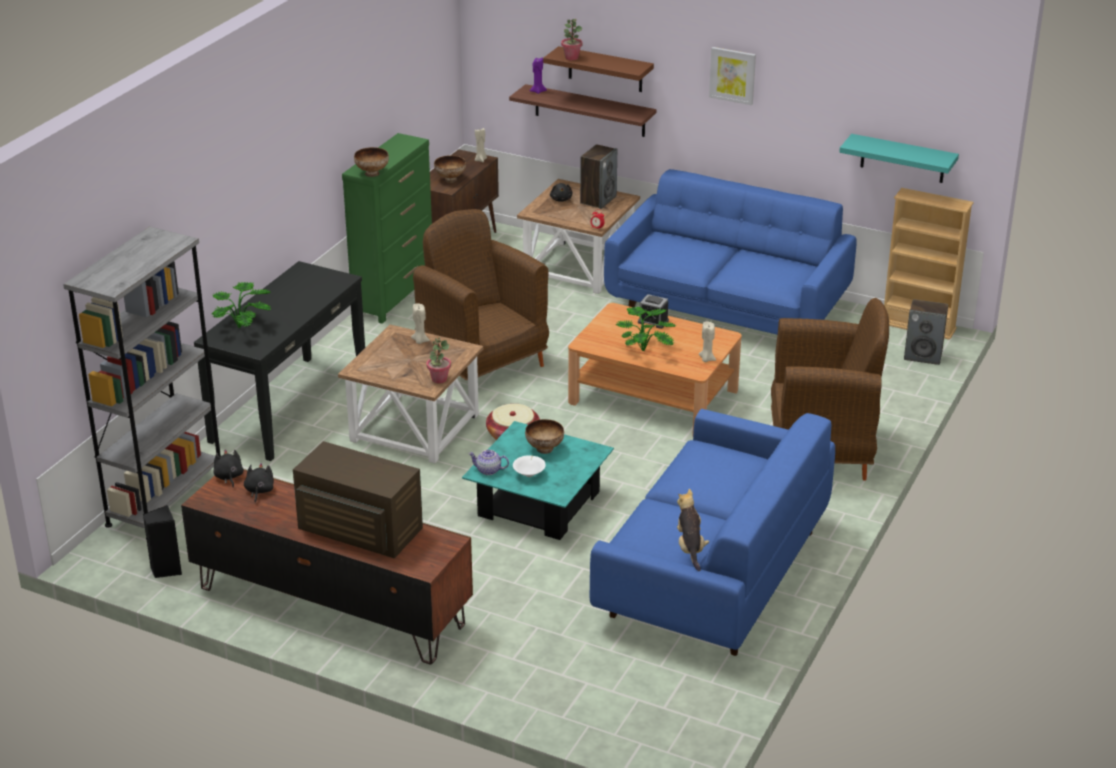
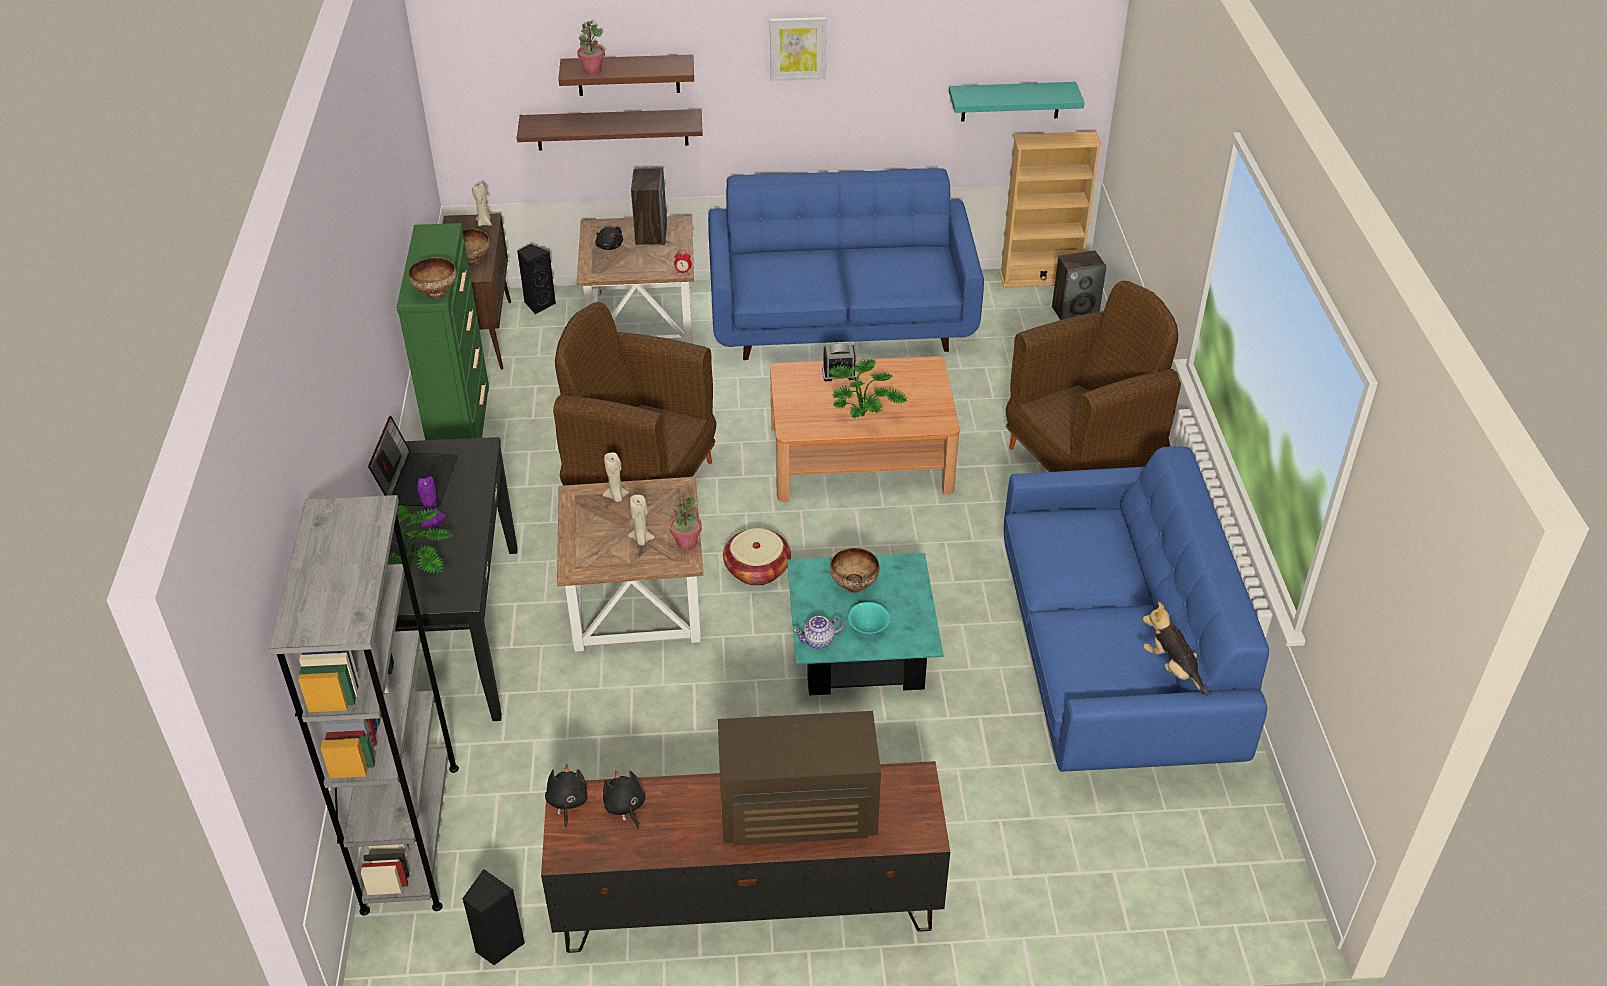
camera: 30 degrees left, 10 degrees up
(229, 477) = (567, 802): black plush toy -> black plush toy turned 45 degrees clockwise
(290, 283) = (418, 479): none -> laptop
(514, 239) = (539, 304): none -> black speaker
(529, 474) = (868, 627): white bowl -> turquoise bowl
(537, 91) = (544, 121): purple candle -> purple candle (433, 522)
(706, 359) = (937, 403): beige candle -> beige candle (641, 539)

